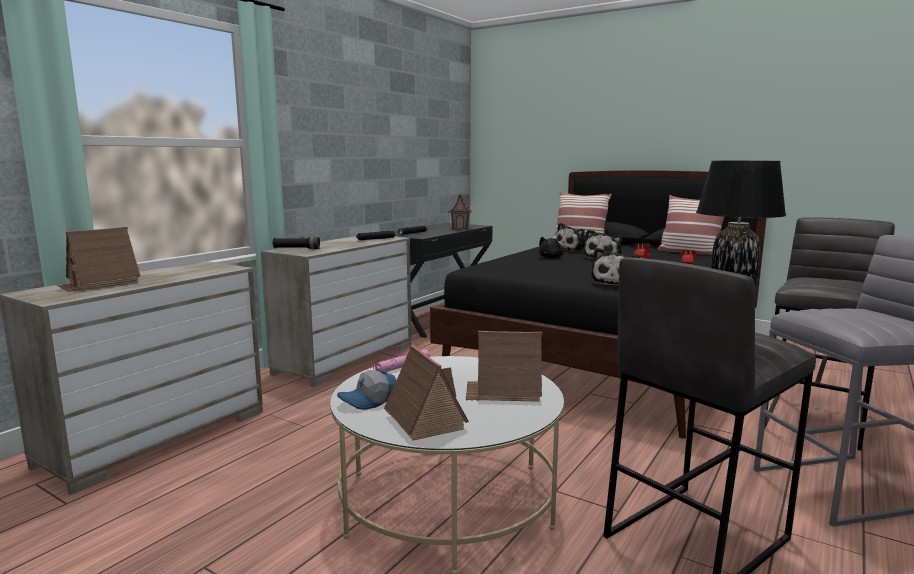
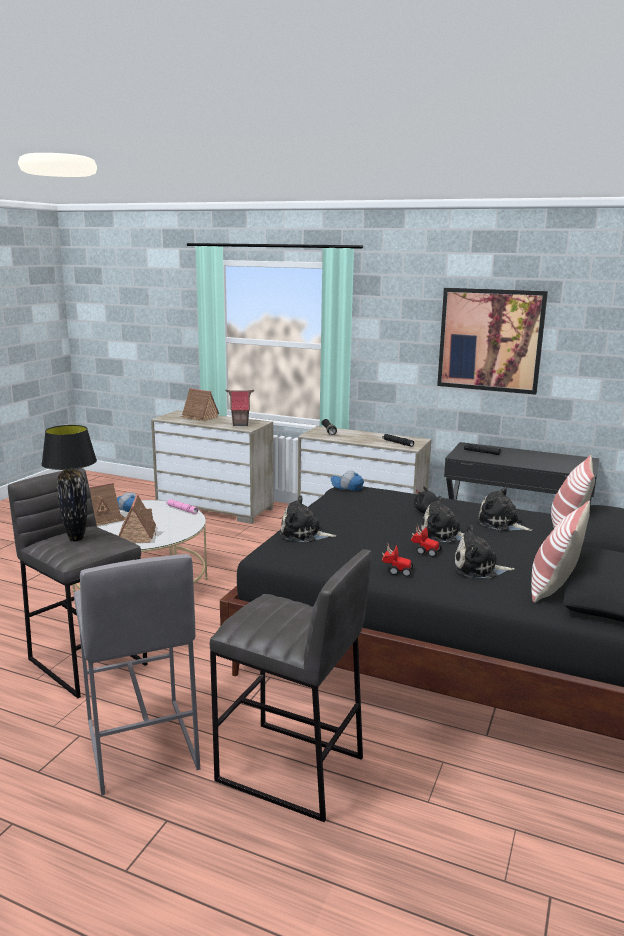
camera: 80 degrees right, 5 degrees up
(381, 128) = (490, 340): none -> picture
(460, 228) = (543, 465): toy house -> toy house (240, 424)
(475, 268) = (347, 487): none -> cap
(668, 259) = (478, 568): none -> plush toy

